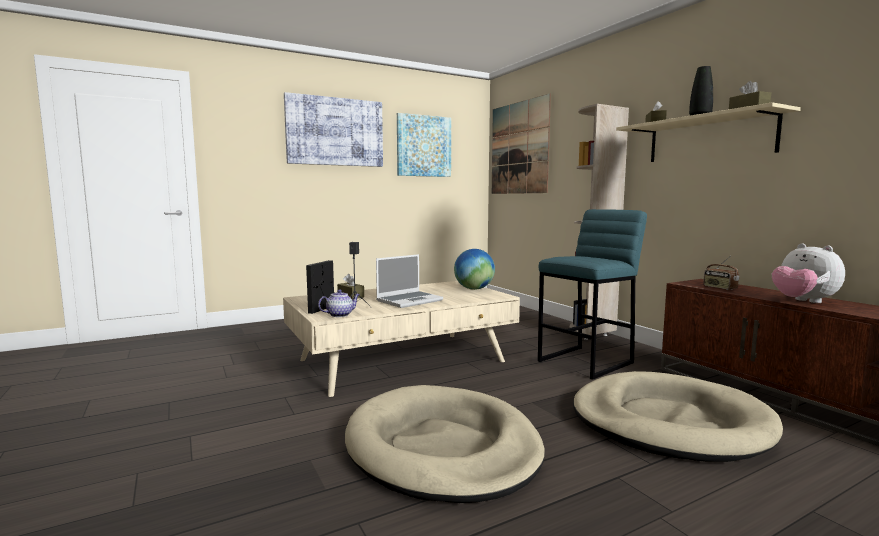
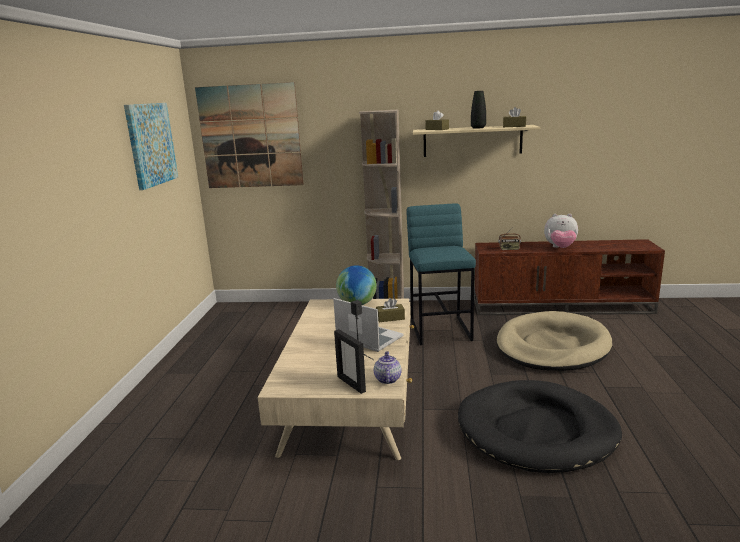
camera: 55 degrees left, 10 degrees up
(335, 132) = (76, 145): picture -> none
(350, 296) = (309, 360): brown tissue box -> brown tissue box (390, 318)
(409, 300) = (368, 338): laptop -> laptop turned 45 degrees counterclockwise
(442, 447) = (536, 430): beige dog bed -> black dog bed

